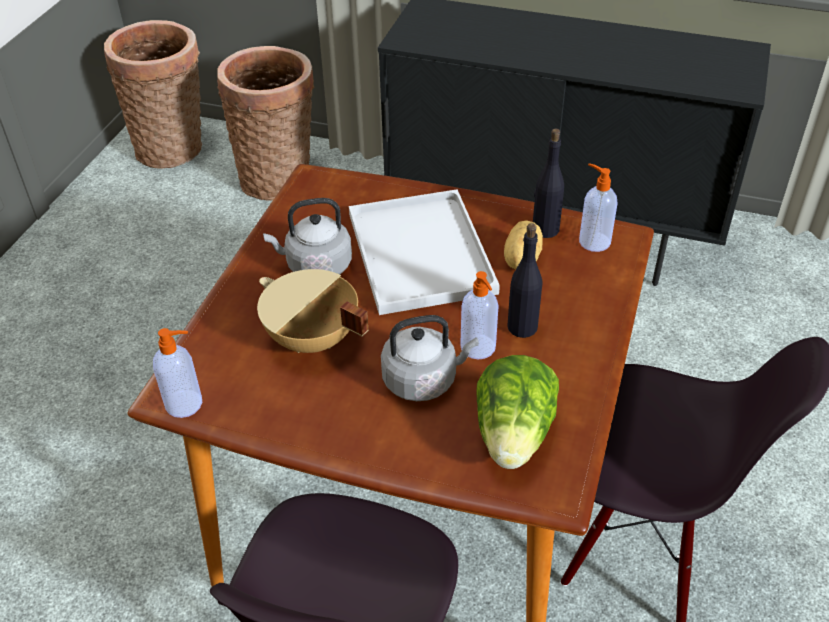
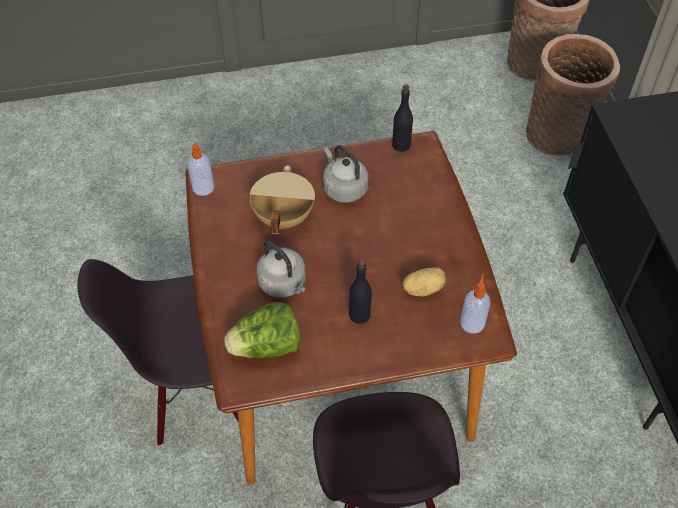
camera: 60 degrees right, 10 degrees up
(423, 254) = (391, 235): white tray -> none
(478, 348) = (327, 299): soap dispenser -> none
(545, 229) = (464, 289): black bottle -> black bottle (401, 145)

